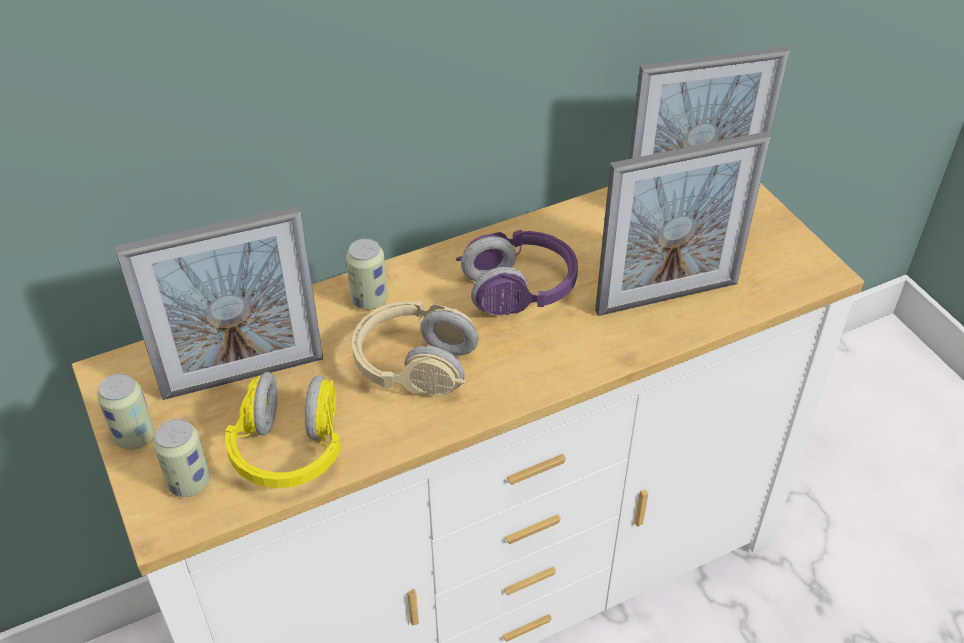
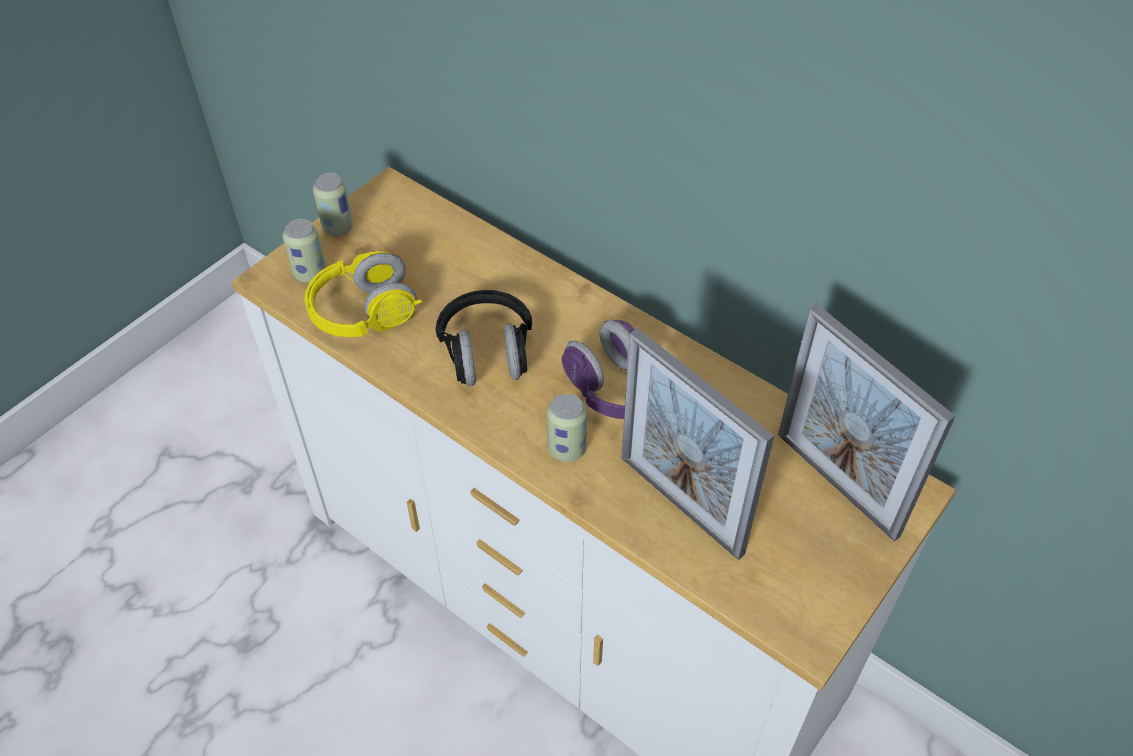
camera: 65 degrees right, 5 degrees up
(243, 376) = (422, 257): picture frame -> none
(369, 299) = (545, 295): can -> can (566, 449)
(415, 366) = (487, 353): beige headphones -> black headphones

